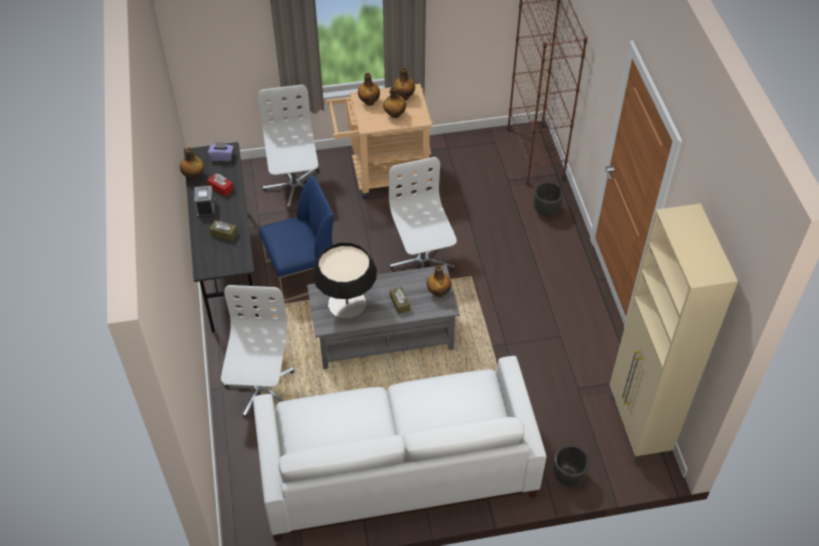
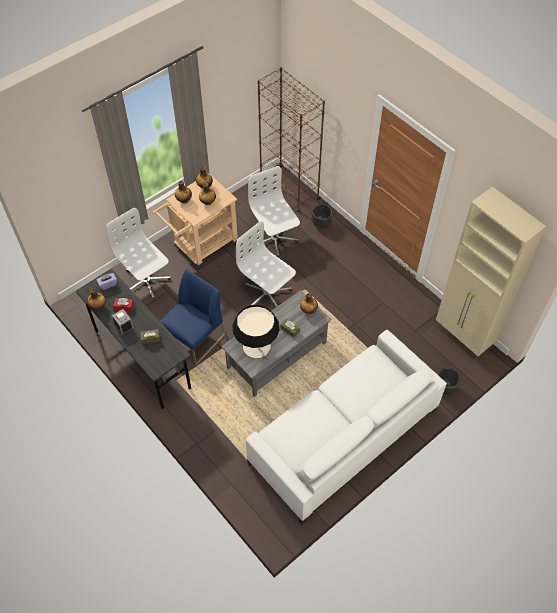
camera: 30 degrees left, 5 degrees up
(260, 388) = (222, 430): white office chair -> white office chair (274, 239)

